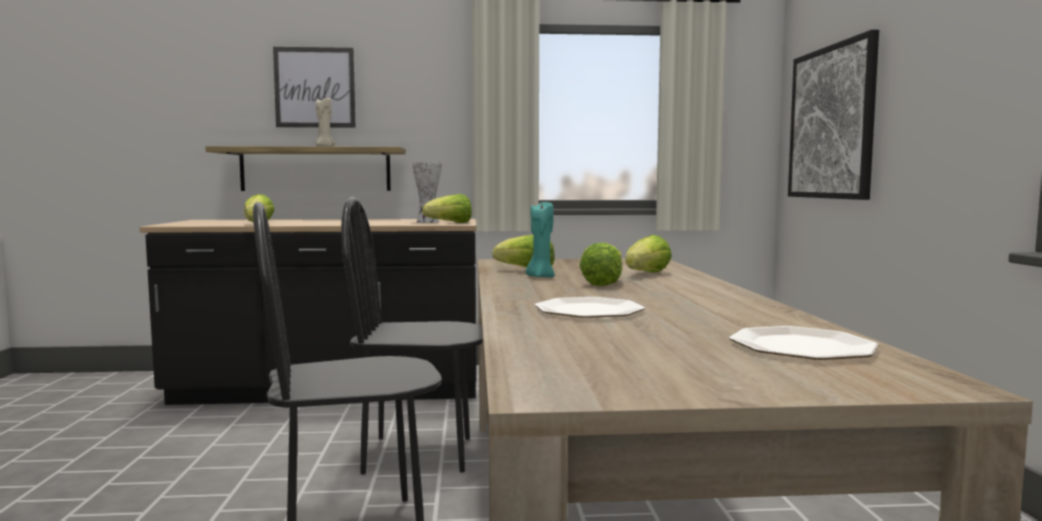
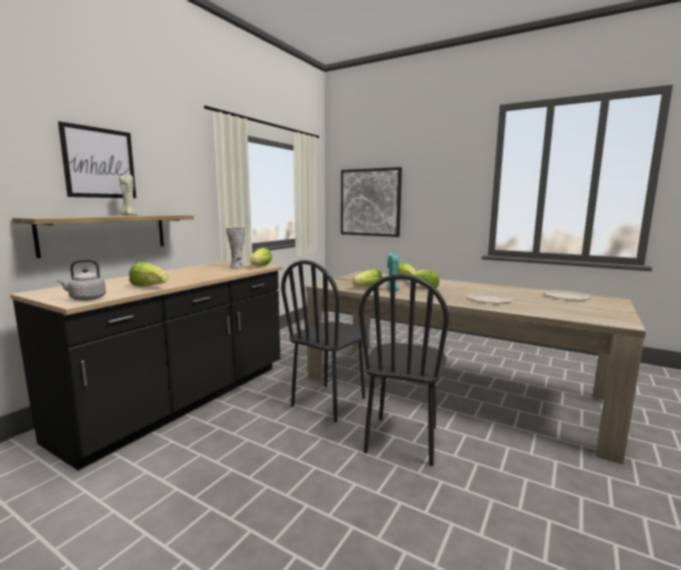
camera: 55 degrees left, 5 degrees up
(182, 224) = (86, 299): none -> grey kettle

